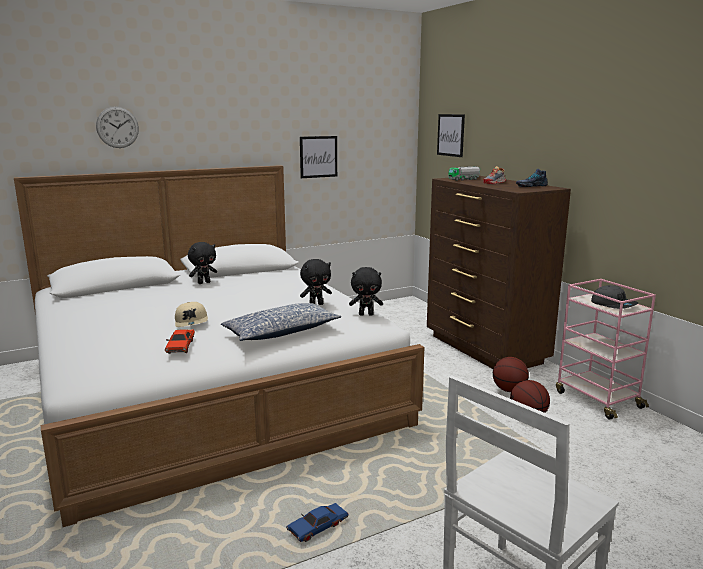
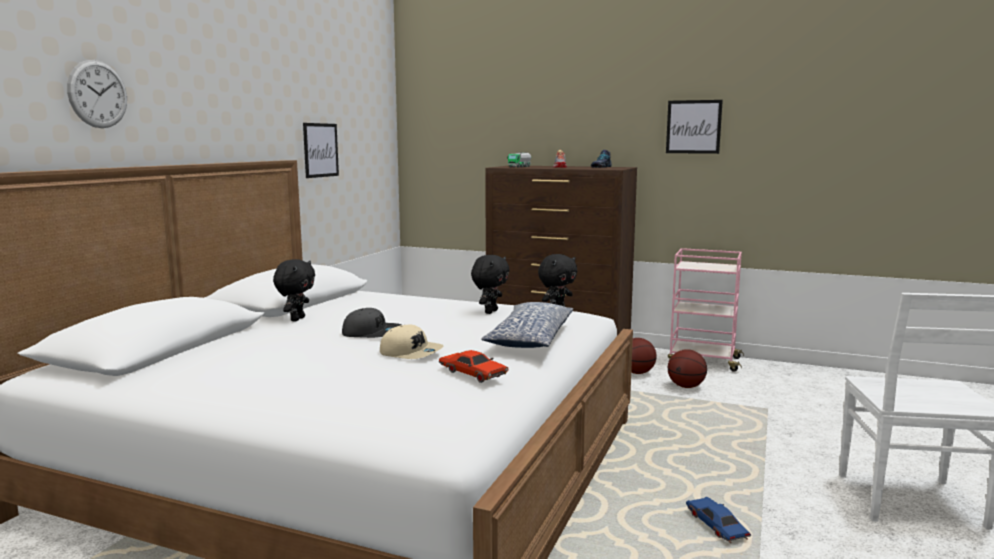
camera: 40 degrees left, 5 degrees down
(318, 527) = (716, 526): blue toy car -> blue toy car turned 150 degrees clockwise
(450, 135) = (456, 124): picture -> picture (693, 127)
(613, 304) = (713, 266): grey cap -> grey cap (371, 333)

